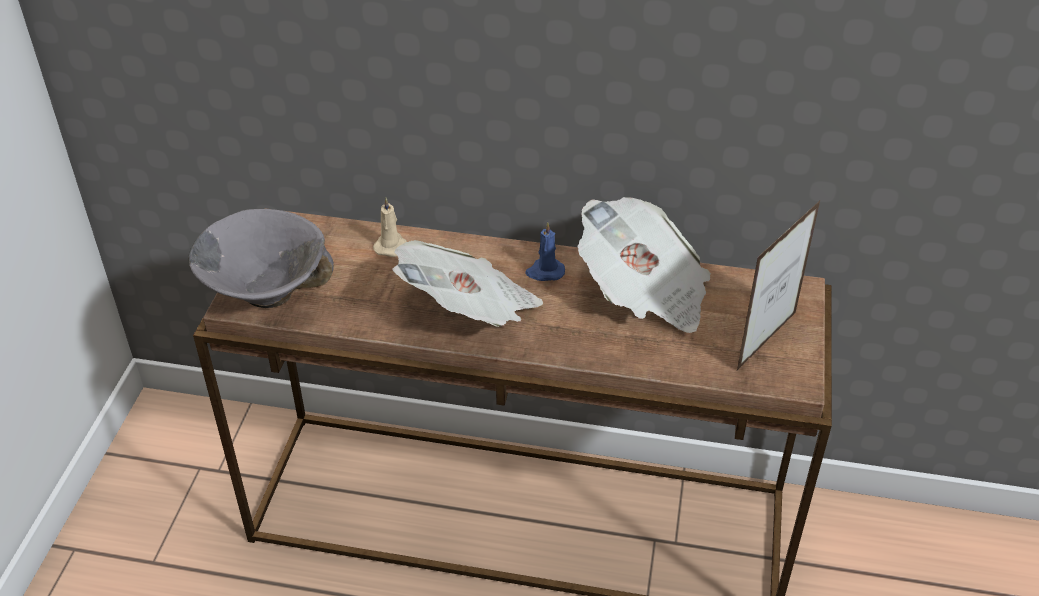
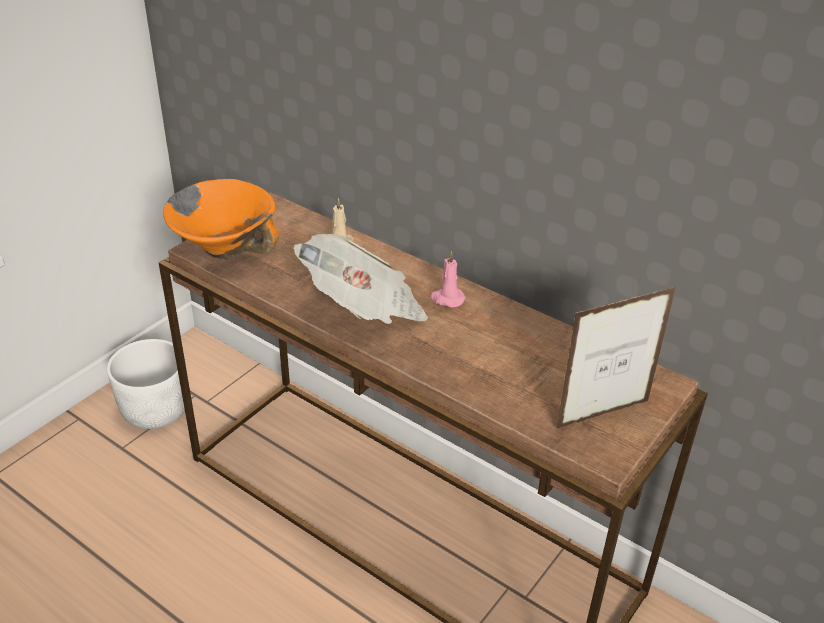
camera: 25 degrees right, 5 degrees down
(164, 503) = (156, 410): none -> white planter
(267, 292) = (225, 247): grey bowl -> orange bowl
(545, 272) = (447, 299): blue candle -> pink candle
(644, 292) = (519, 340): newspaper -> none

